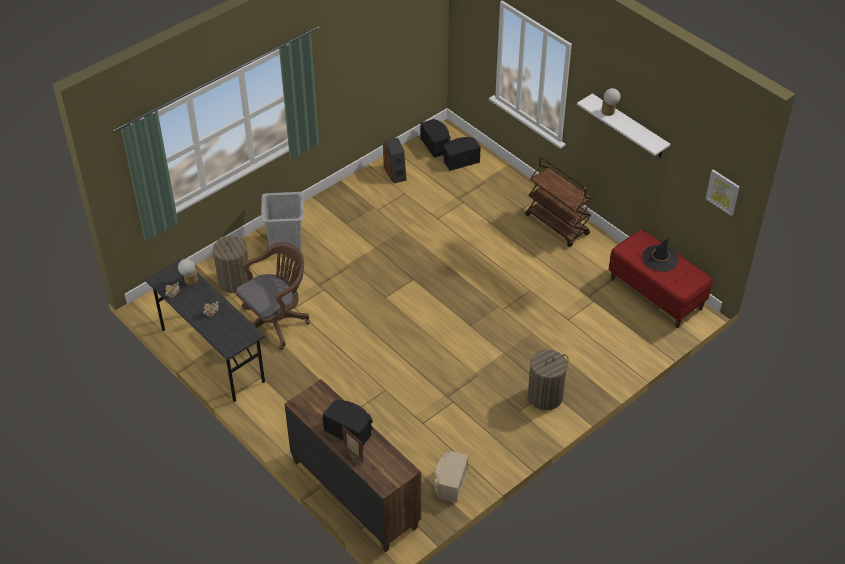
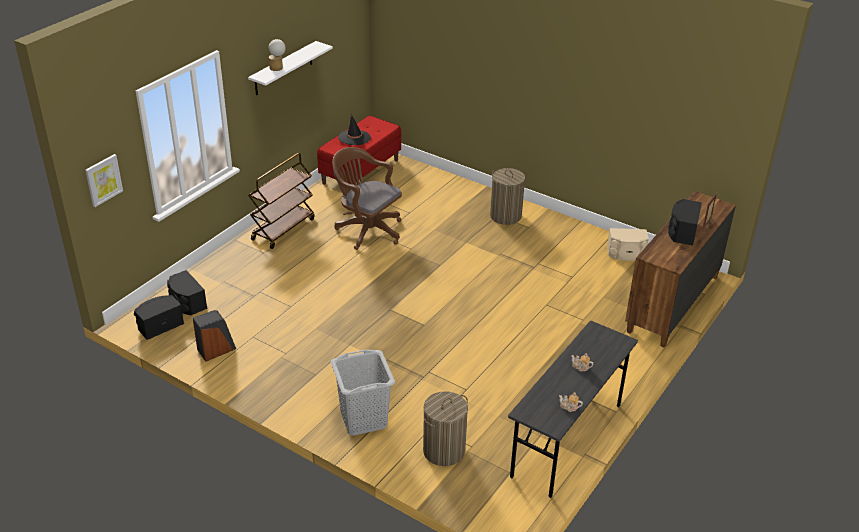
camera: 105 degrees left, 10 degrees down
(189, 281) = (543, 397): table lamp -> none
(276, 322) = (493, 399): brown office chair -> brown office chair (367, 230)
(723, 192) = (356, 33): picture -> picture (103, 180)

